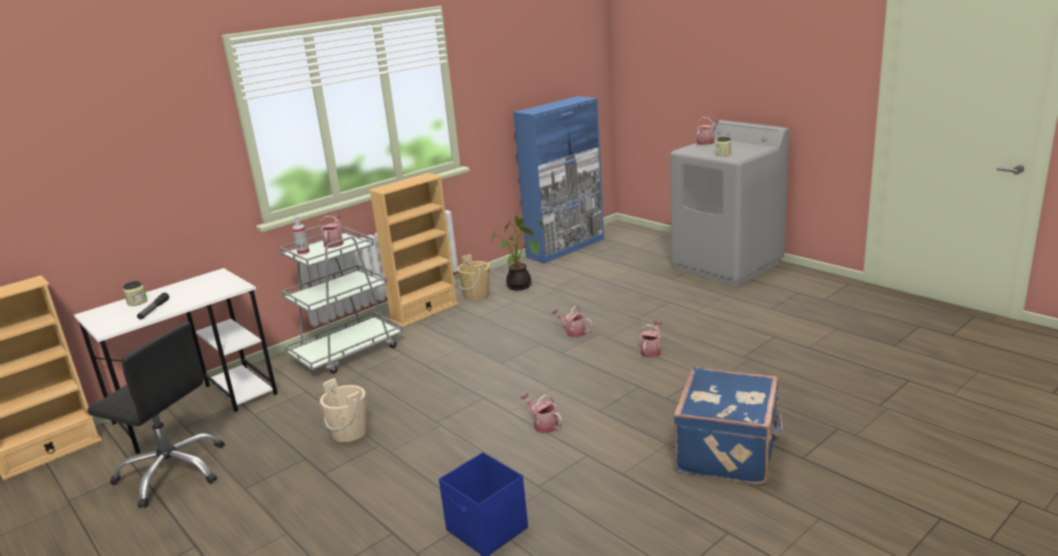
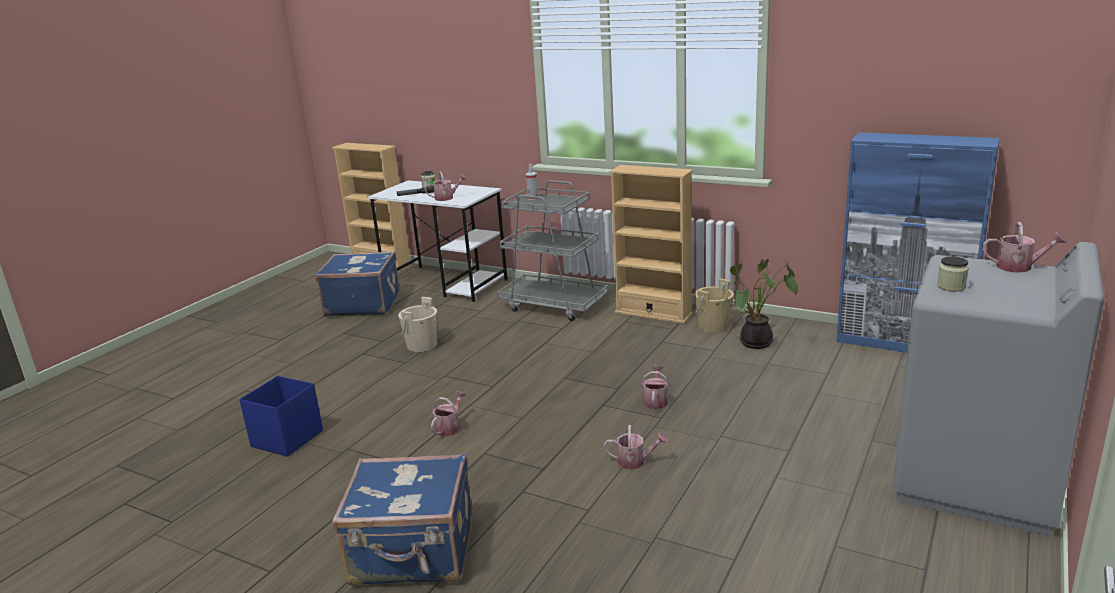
camera: 70 degrees right, 0 degrees up
(172, 472) = (363, 304): black office chair -> blue suitcase
(334, 243) = (560, 201): watering can -> watering can (447, 198)

